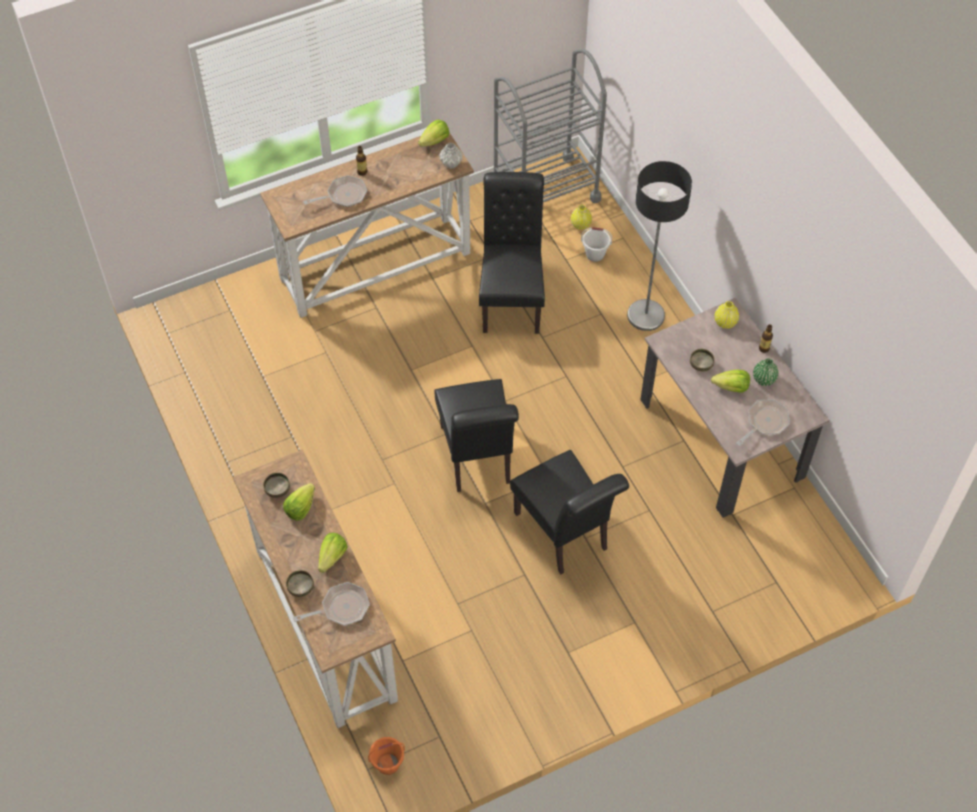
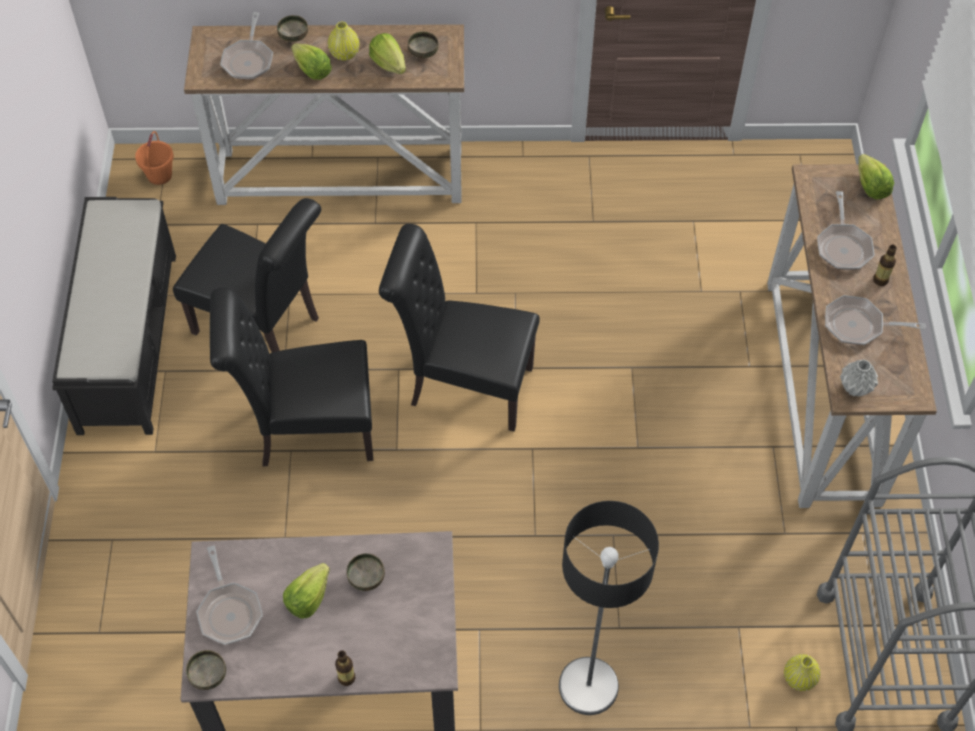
camera: 115 degrees right, 0 degrees up
(403, 173) = (858, 325): none -> frying pan
(435, 141) = (910, 385): lettuce -> lettuce (870, 187)
(511, 297) = (698, 526): black chair -> black chair (263, 327)
(556, 693) = (128, 340): none -> black bench
(595, 254) = (732, 671): white bucket -> none
(725, 322) = (420, 649): yellow vase -> yellow vase (344, 54)
(764, 379) = (296, 648): green vase -> none
(808, 414) = (207, 676): none -> bowl

